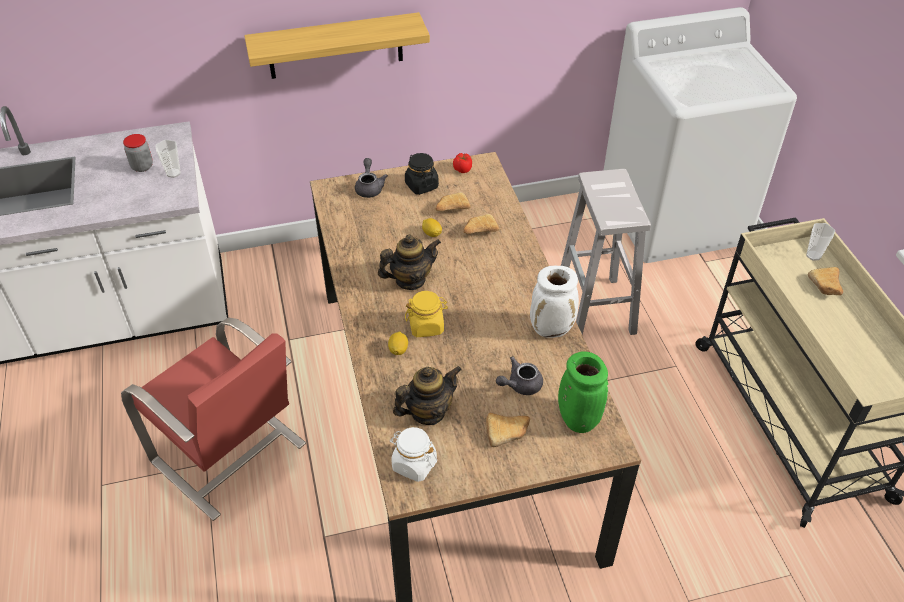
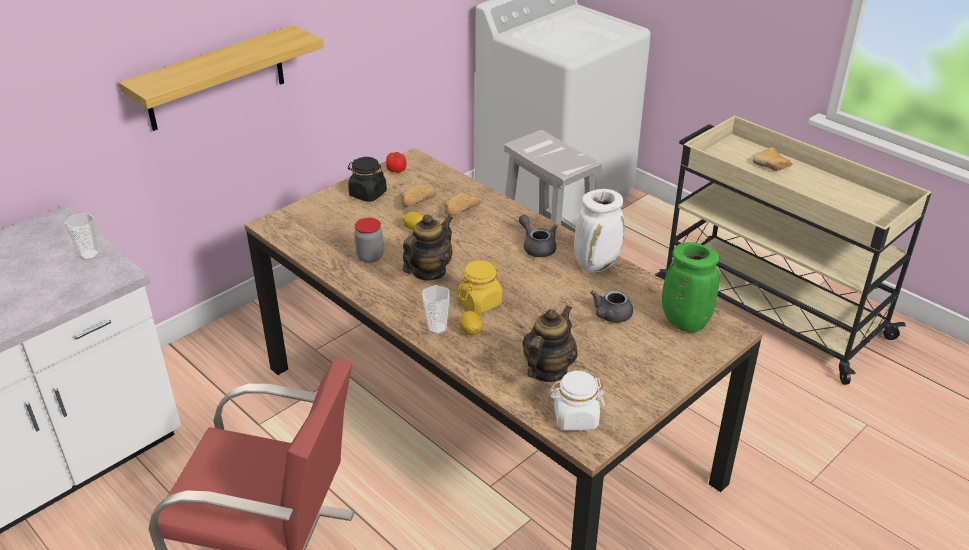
camera: 30 degrees left, 10 degrees down
(142, 166) = (43, 260): jar -> jar (370, 257)
(369, 187) = (315, 211): grey teapot -> grey teapot (537, 247)
(508, 433) = (636, 357): bread -> none
(813, 255) = (743, 148): cup -> cup (437, 328)

